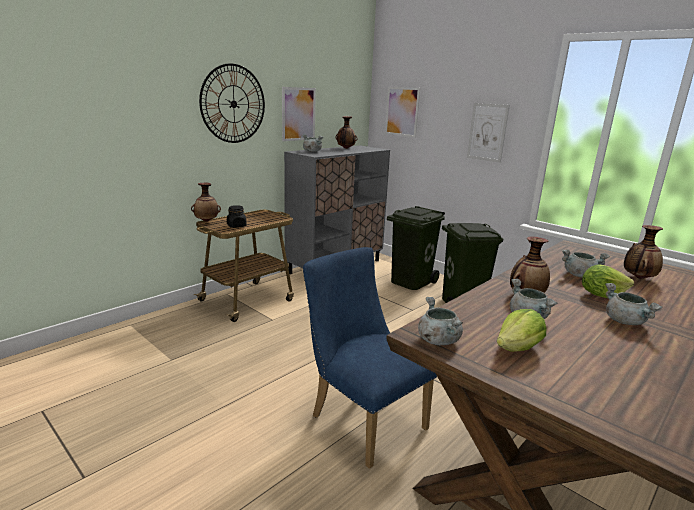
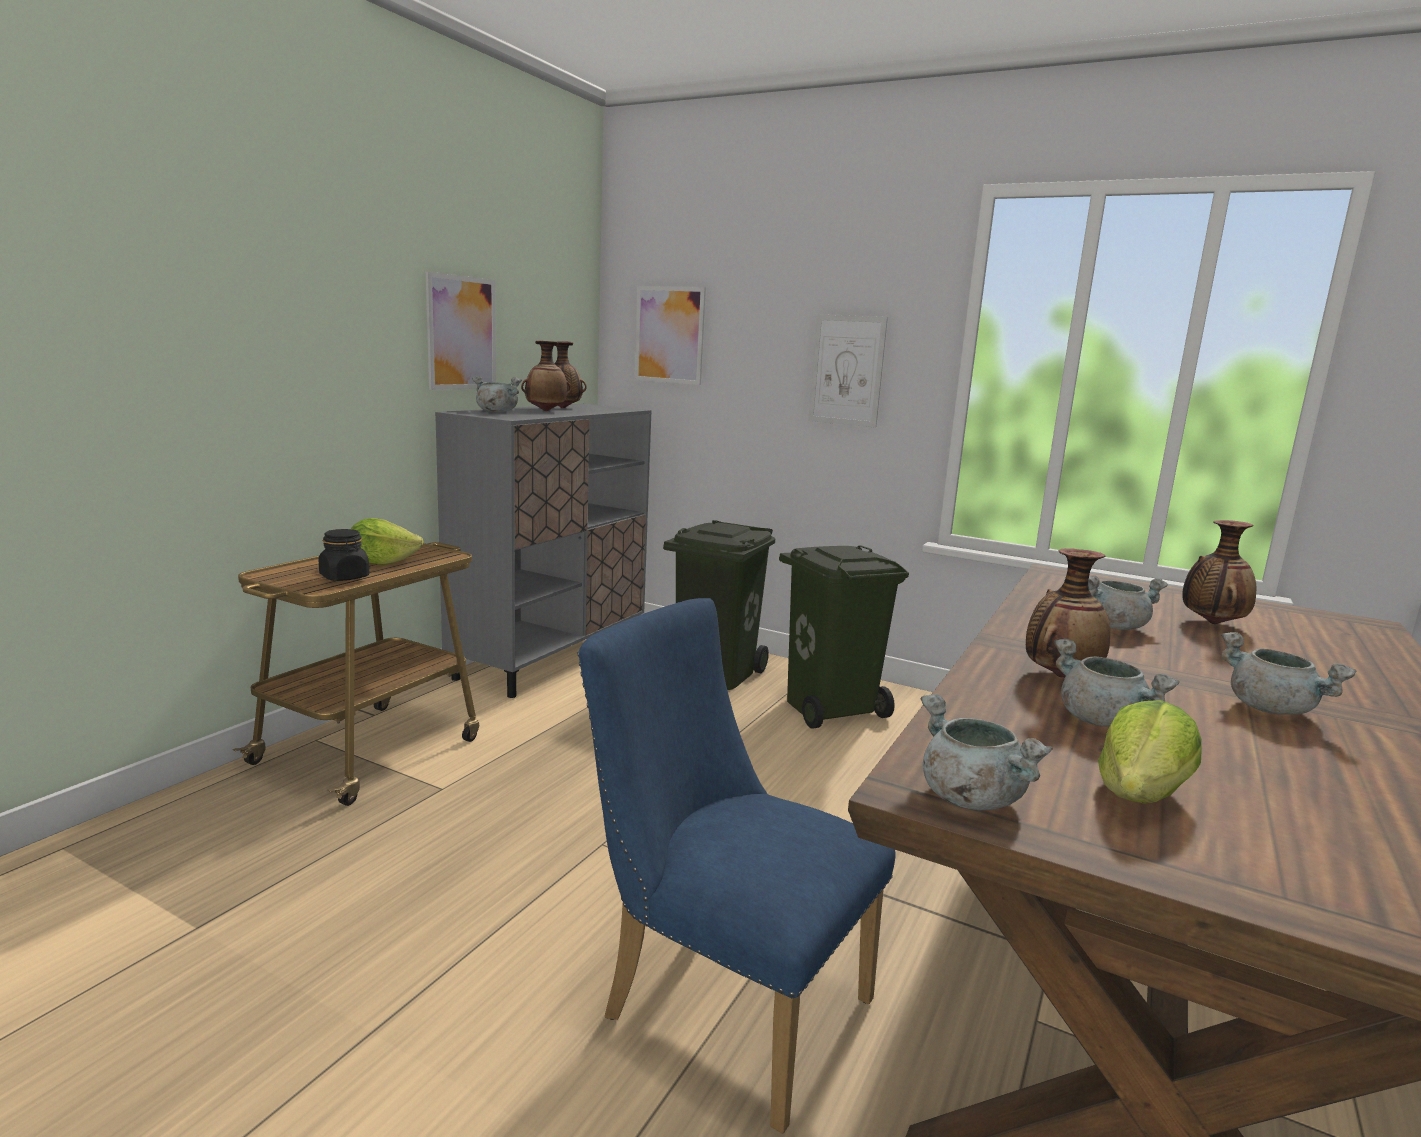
camera: 15 degrees left, 5 degrees down
(206, 221) = (265, 570): vase -> vase (546, 411)
(233, 104) = (319, 301): wall clock -> none
(601, 295) = (1184, 660): lettuce -> lettuce (382, 562)

